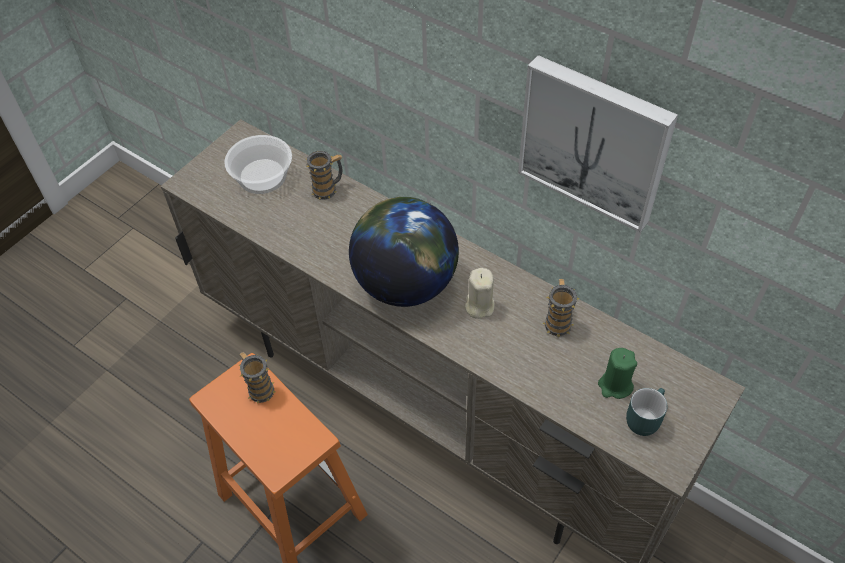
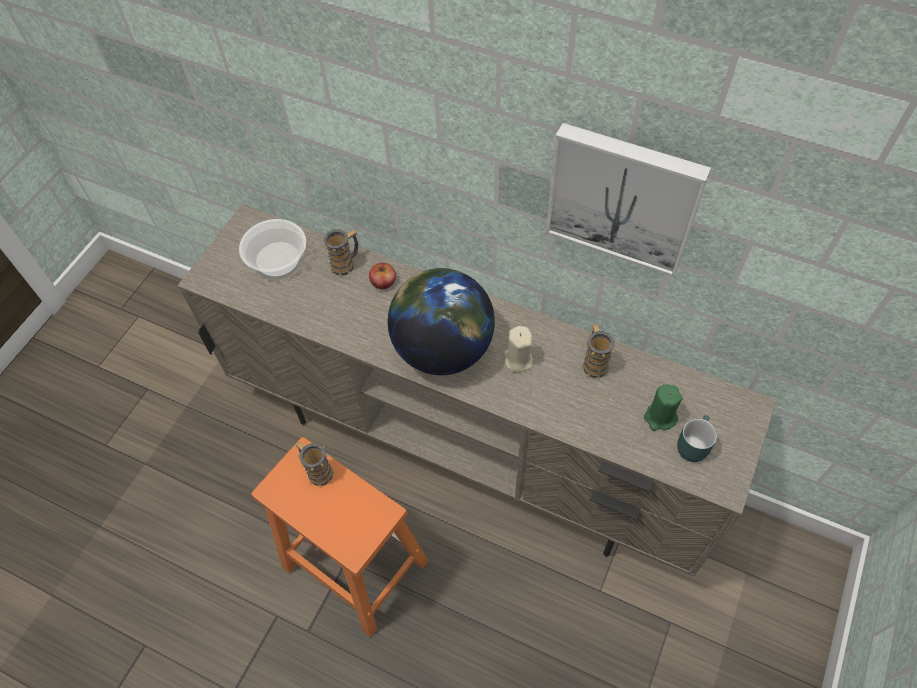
camera: 10 degrees left, 5 degrees up
(361, 211) = (383, 281): none -> apple

